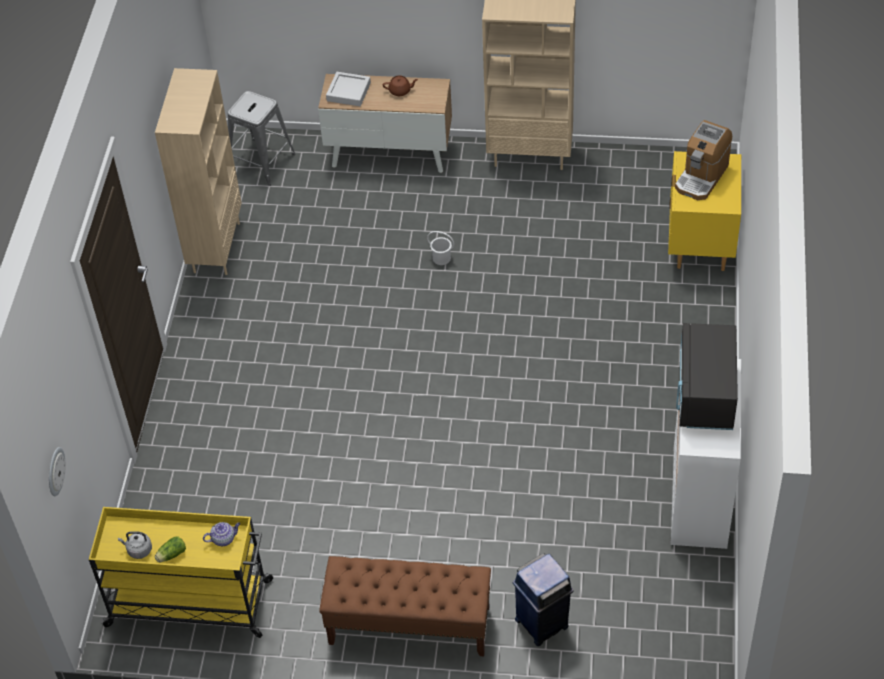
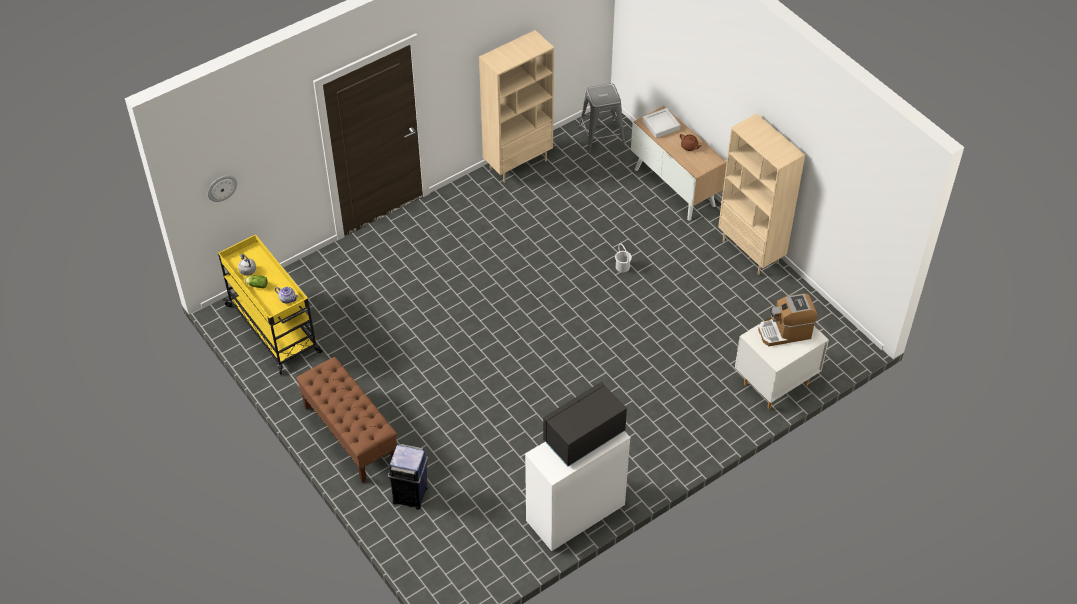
camera: 45 degrees right, 0 degrees up
(700, 246) = (775, 384): yellow nightstand -> white nightstand

